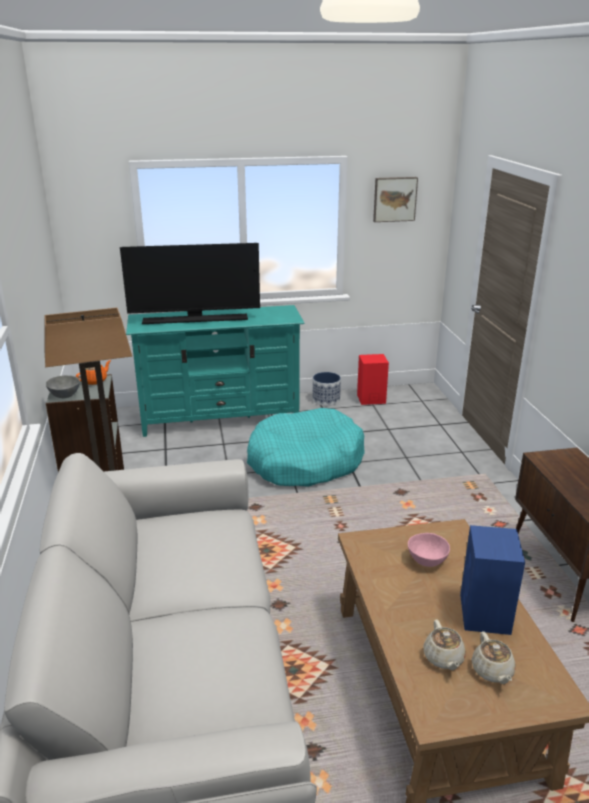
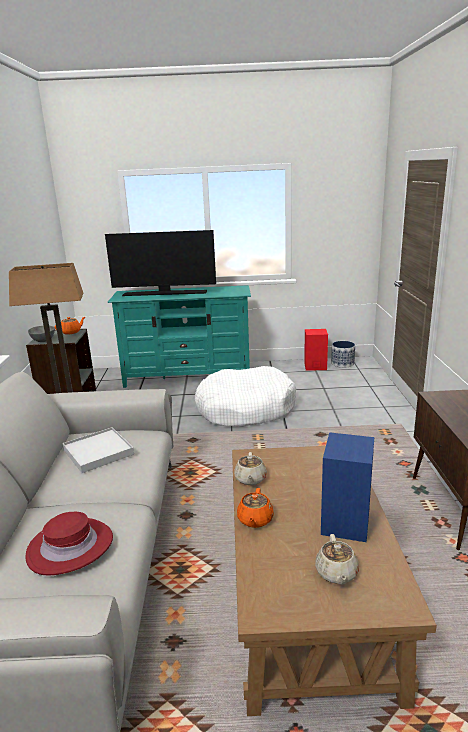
camera: 10 degrees right, 5 degrees down
(186, 545) = (98, 452): none -> white tray
(207, 667) = (70, 547): none -> red hat
(305, 461) = (245, 409): turquoise dog bed -> white dog bed
(326, 400) = (277, 366): planter -> planter (342, 363)
(393, 618) = (255, 520): none -> orange teapot
(394, 199) = (332, 198): picture -> none
(426, 561) = (304, 475): pink bowl -> none
(443, 658) = (291, 557): beige teapot -> beige teapot (250, 479)

